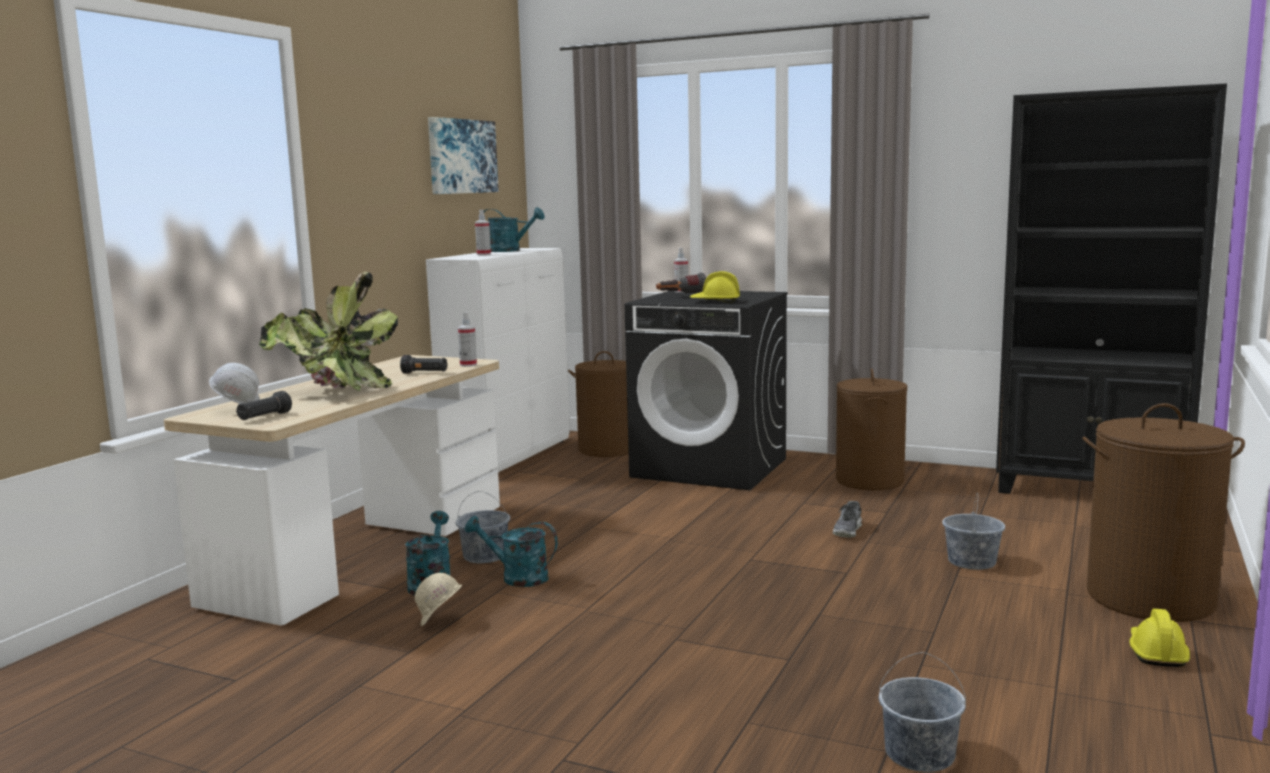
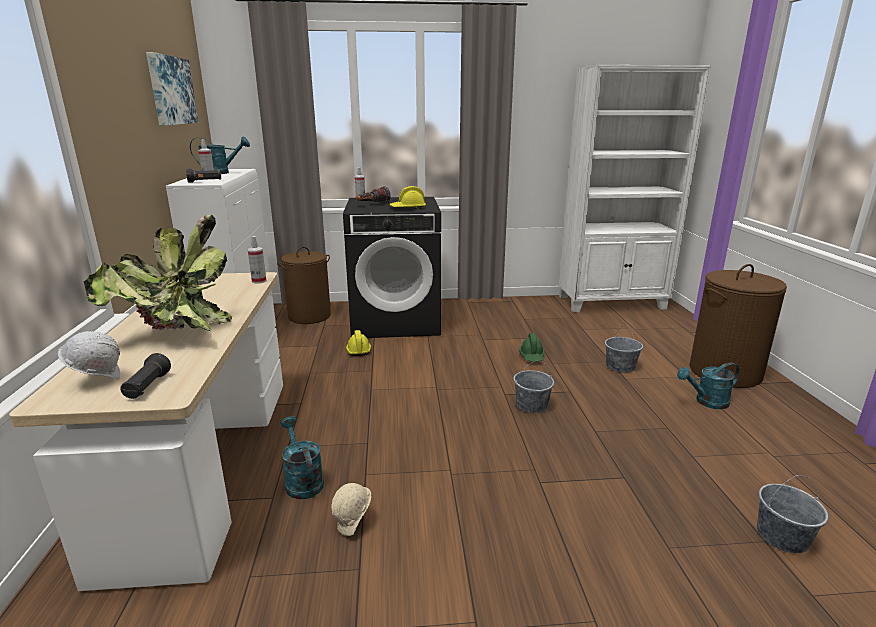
camera: 30 degrees left, 10 degrees up
(425, 373) = (234, 296): black flashlight -> black flashlight (205, 181)
(485, 556) = (319, 438): grey bucket -> grey bucket (532, 405)
(517, 577) = (366, 454): turquoise watering can -> turquoise watering can (707, 402)
(848, 530) = (532, 356): shoe -> green hard hat
(870, 481) = (500, 315): brown laundry basket -> none
(1091, 490) = (612, 303): black bookcase -> white bookcase
(1156, 652) = (774, 411): yellow hard hat -> yellow hard hat (358, 350)

